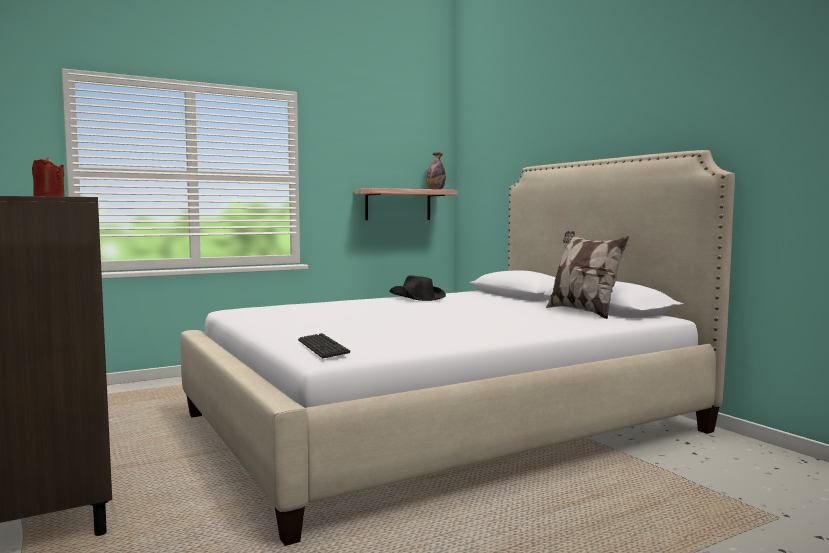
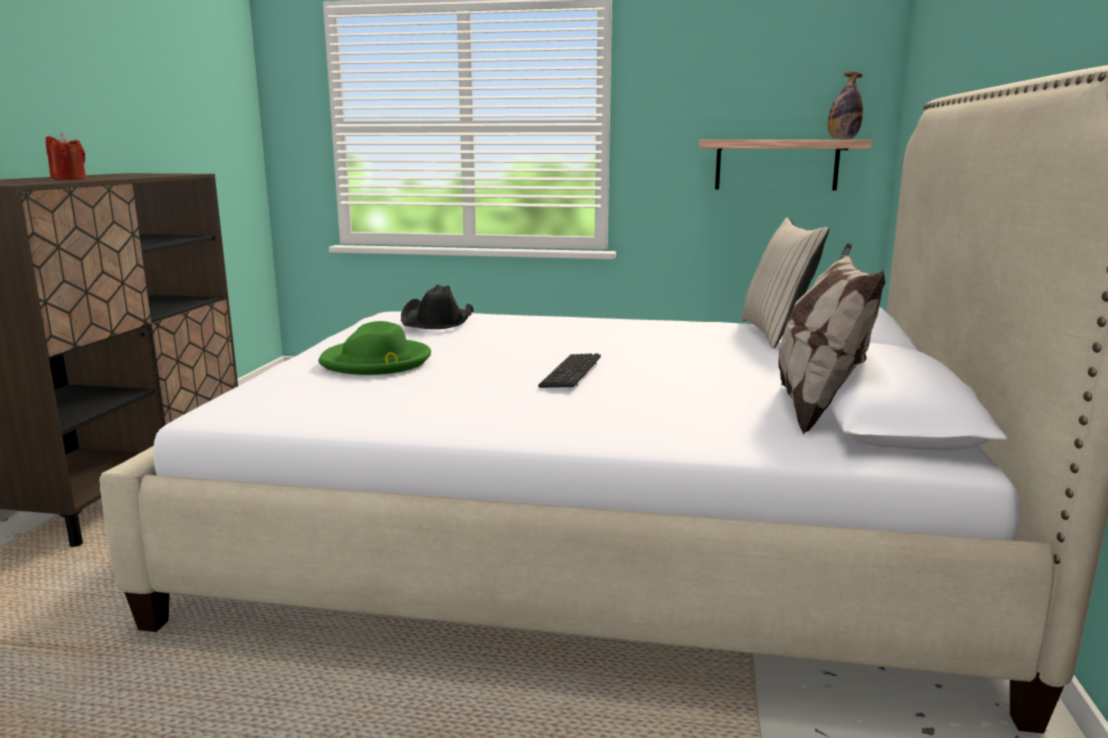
camera: 40 degrees right, 10 degrees up
(322, 348) = (253, 396): keyboard -> keyboard (571, 373)
(329, 327) = (377, 362): none -> green hat
(416, 298) = (651, 327): black hat -> black hat (439, 321)
(479, 294) = (776, 333): none -> beige pillow

